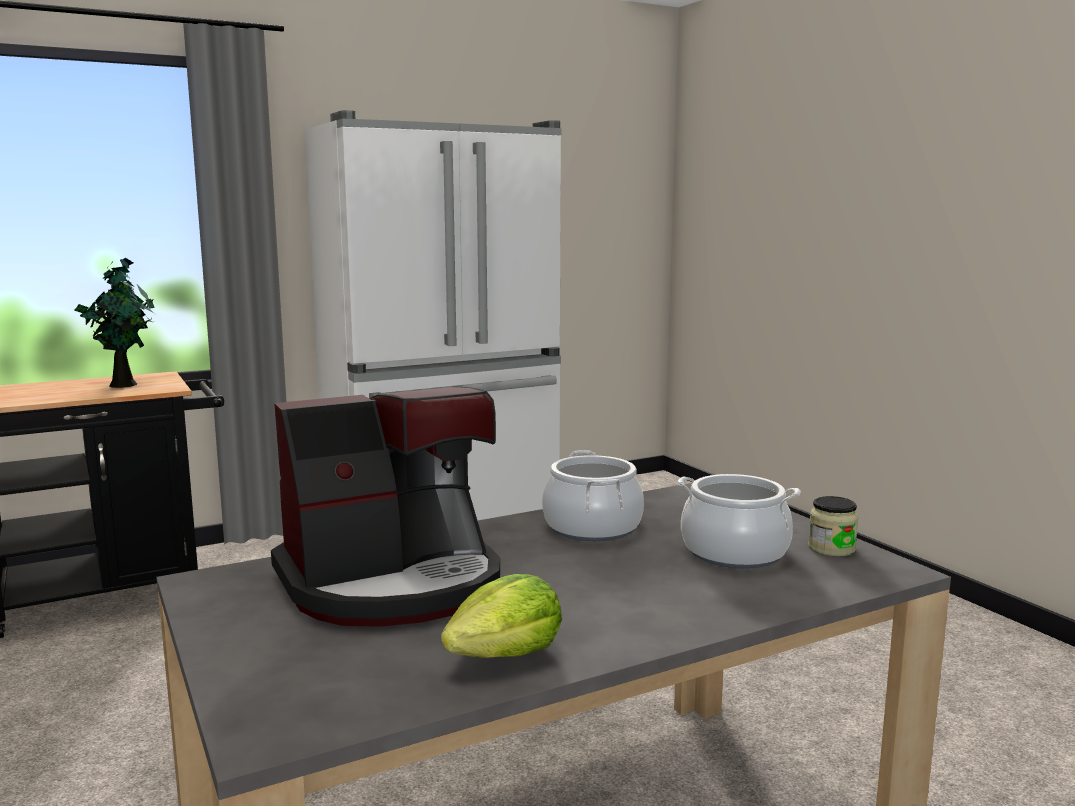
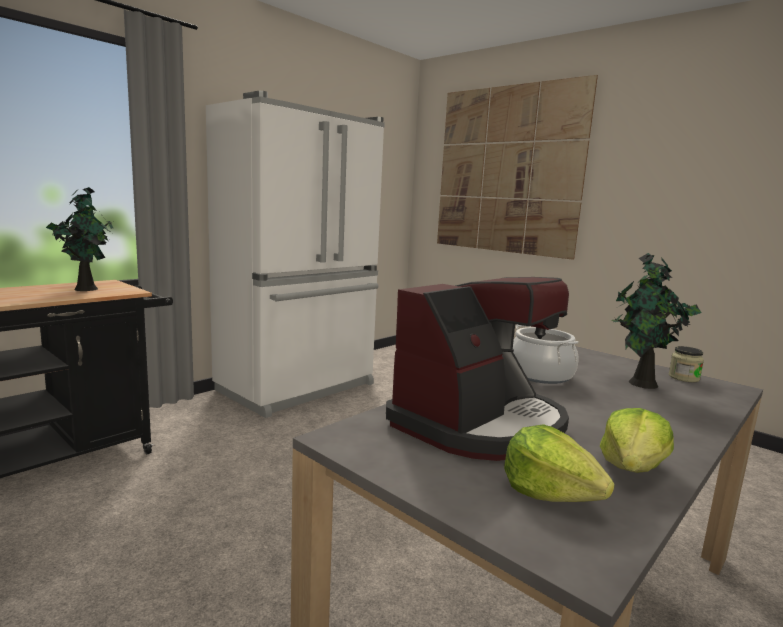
camera: 20 degrees left, 0 degrees up
(350, 666) = (549, 492): none -> lettuce
(734, 552) = (641, 384): cooking pot -> potted plant
(797, 184) = (507, 170): none -> picture

